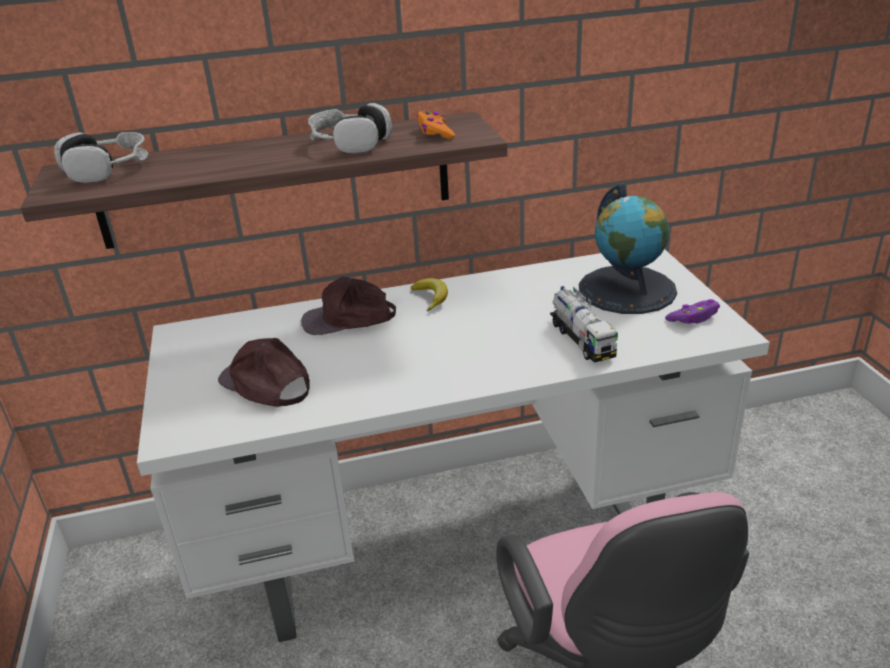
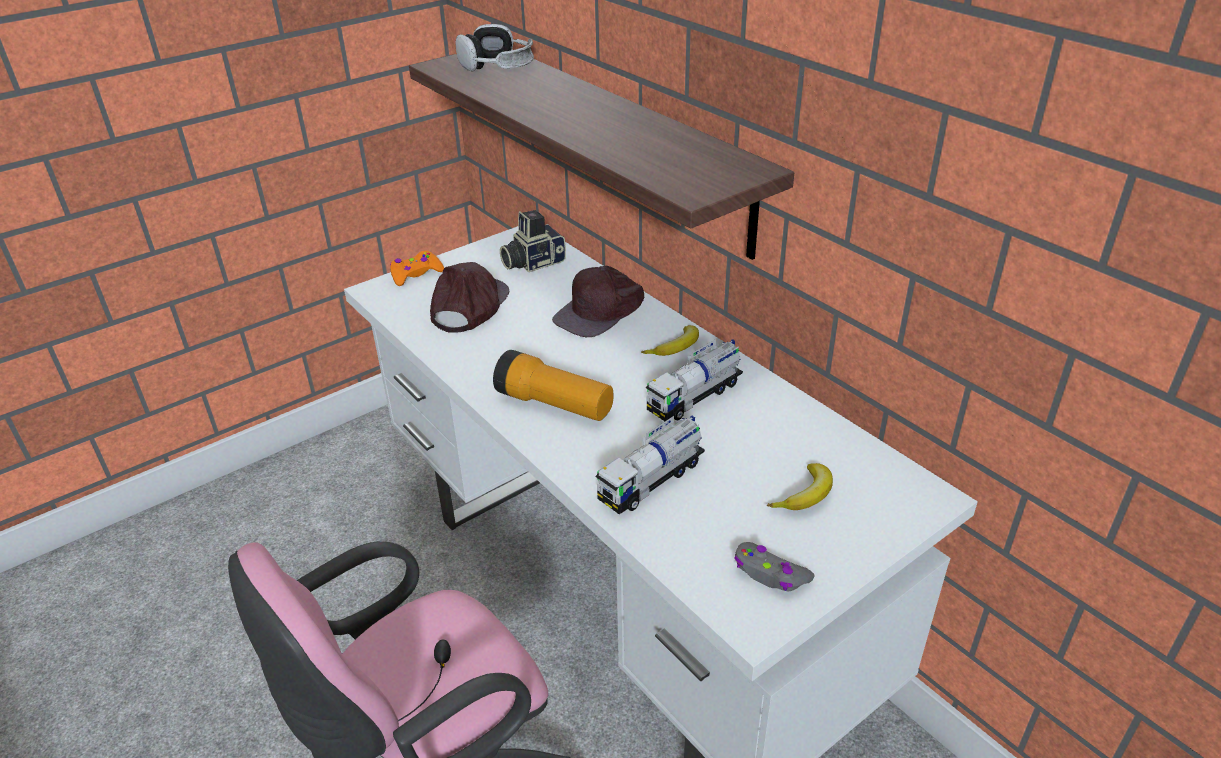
camera: 65 degrees right, 5 degrees up
(230, 337) = (532, 262): none -> camera
(348, 319) = (601, 311): brown cap -> brown cap turned 105 degrees counterclockwise
(350, 143) = (627, 135): headphones -> none
(435, 132) = (693, 166): orange game controller -> orange game controller (416, 274)
(460, 364) = (554, 404): none -> flashlight
(497, 303) = (695, 396): none -> toy truck
(627, 289) = (806, 495): globe -> banana
(693, 318) = (770, 574): purple game controller -> grey game controller

